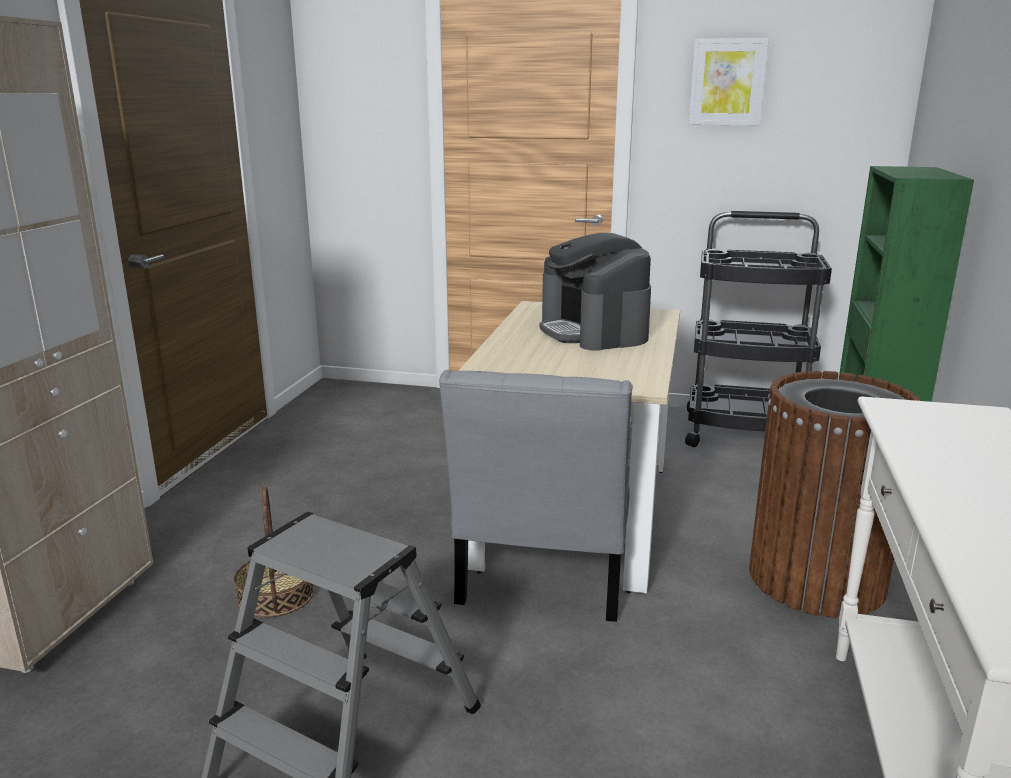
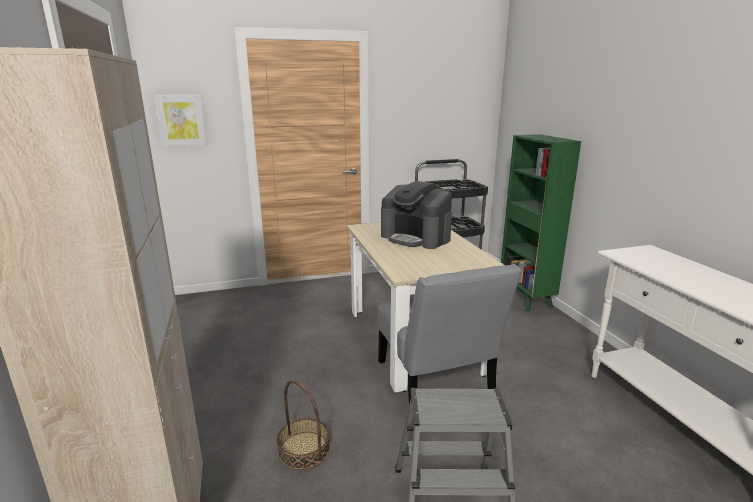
camera: 30 degrees left, 0 degrees up
(727, 82) = (417, 92): picture -> picture (181, 120)
(816, 579) = (547, 341): brown trash can -> none

